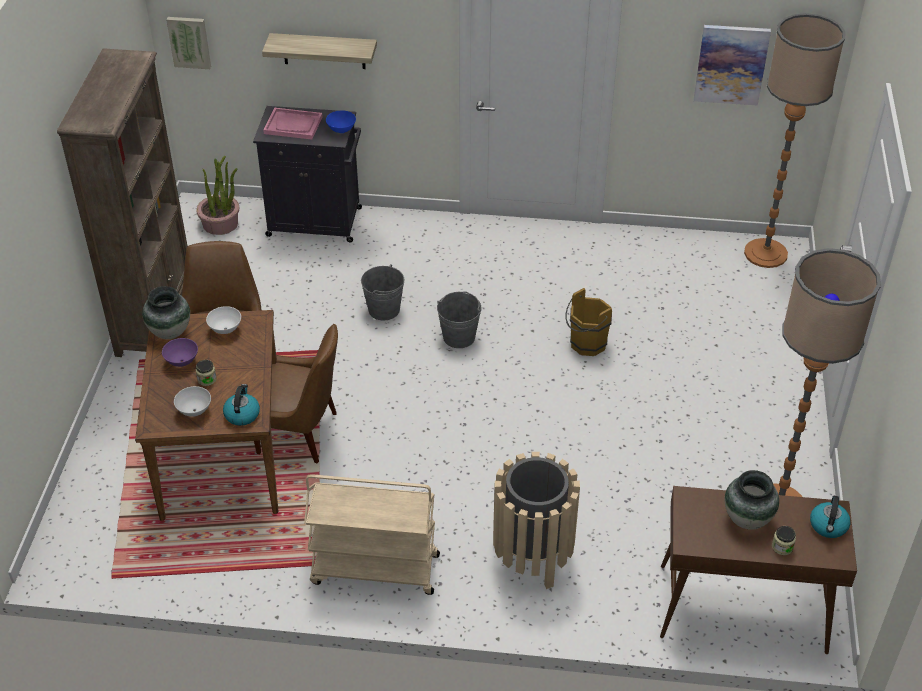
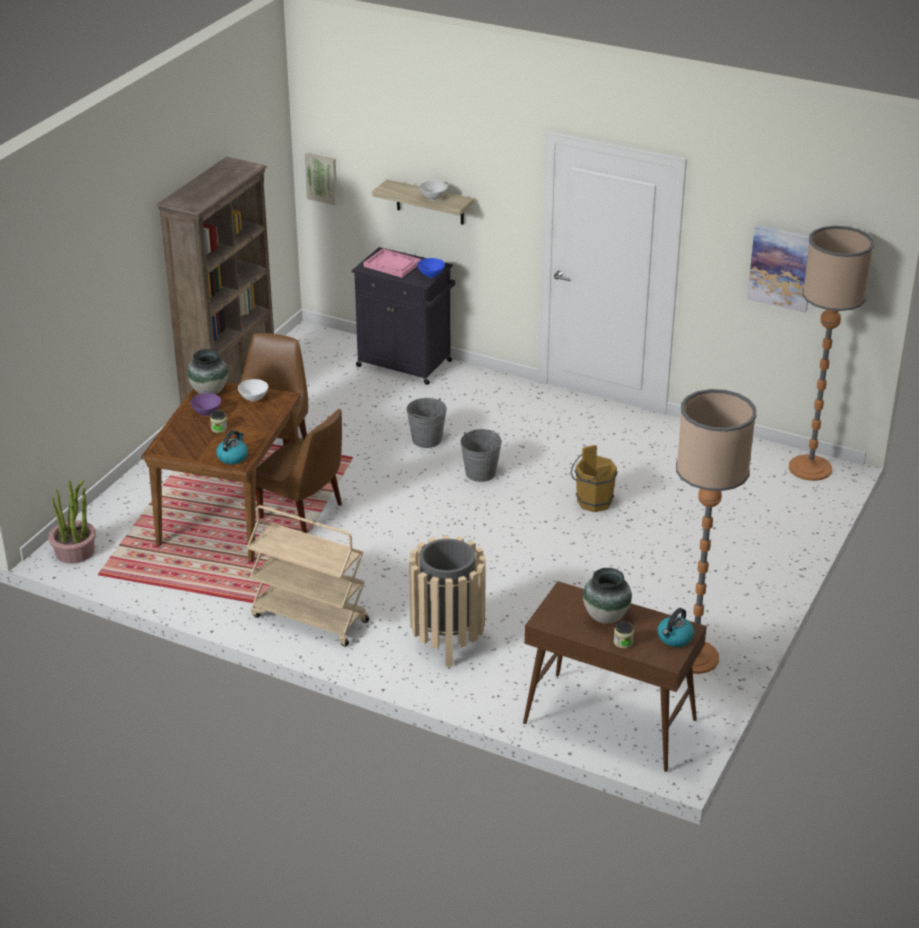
camera: 20 degrees right, 10 degrees down
(195, 411) = (197, 447): white bowl -> white bowl (433, 198)
(221, 223) = (323, 349): potted plant -> potted plant (75, 552)

